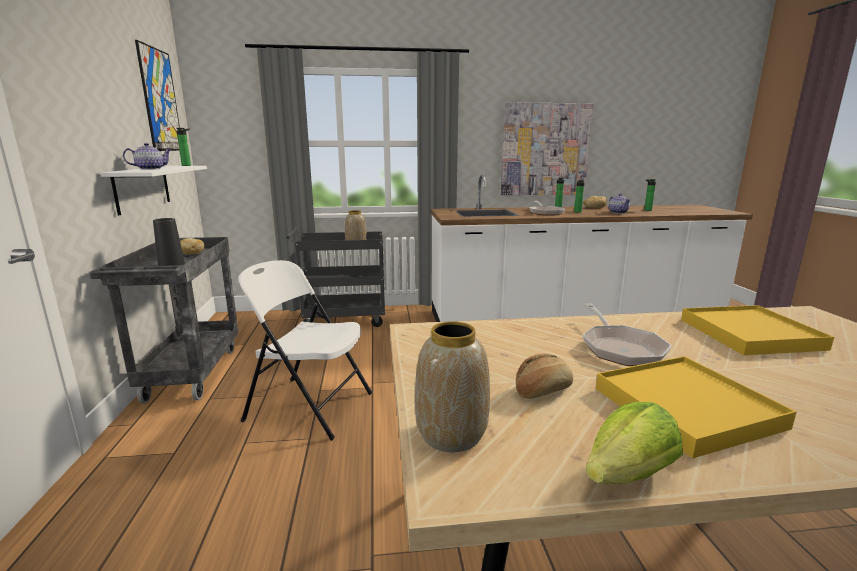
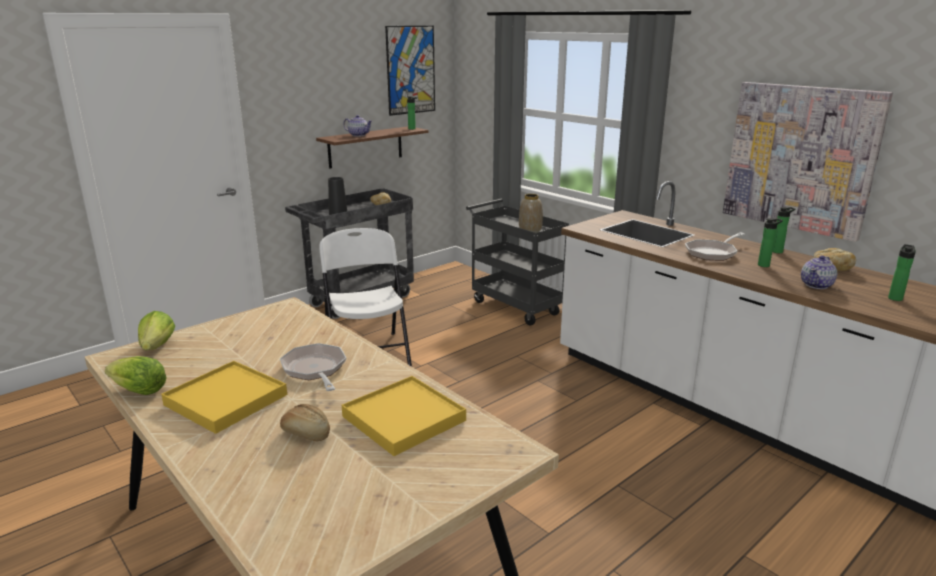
camera: 55 degrees right, 5 degrees up
(142, 188) = (365, 147): white shelf -> brown shelf
(451, 434) = (157, 346): vase -> lettuce
(542, 390) = (222, 357): bread -> bread (306, 433)
(620, 348) = (315, 370): frying pan -> frying pan turned 105 degrees clockwise

